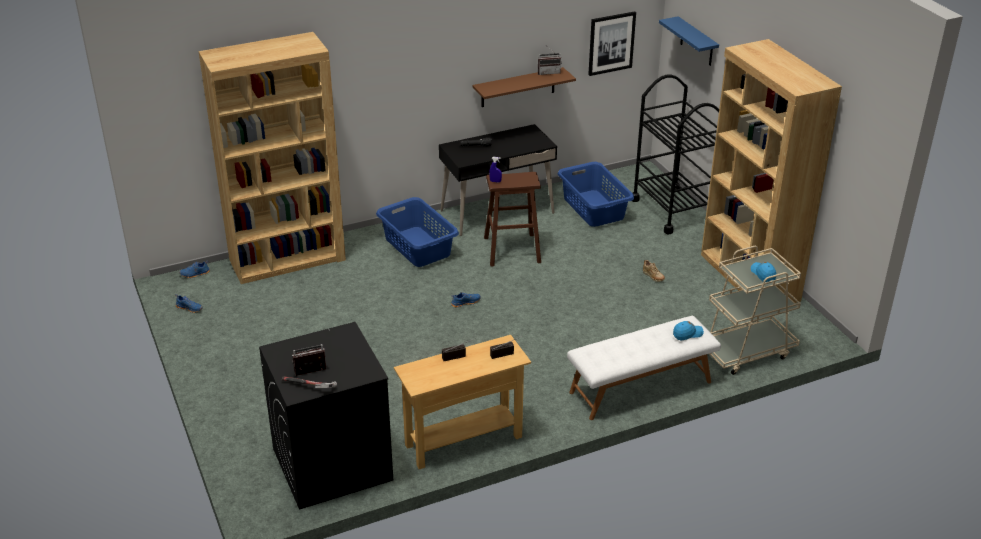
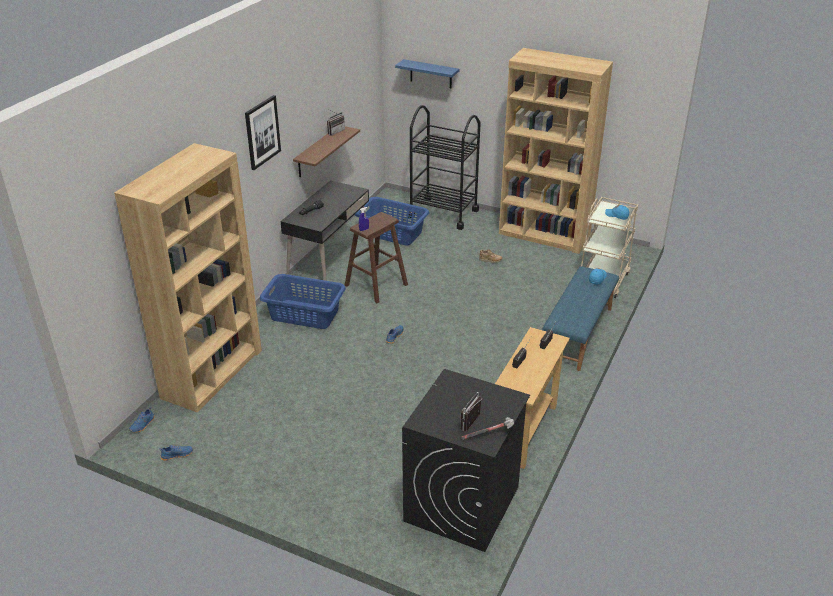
camera: 40 degrees left, 0 degrees up
(611, 43) = (360, 95): picture -> picture (262, 132)
(641, 387) = (578, 334): white bench -> blue bench

